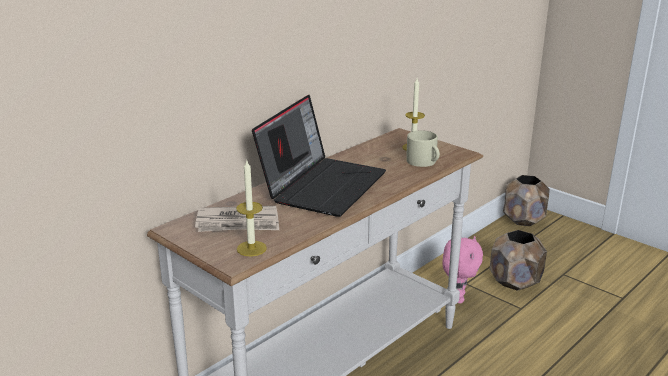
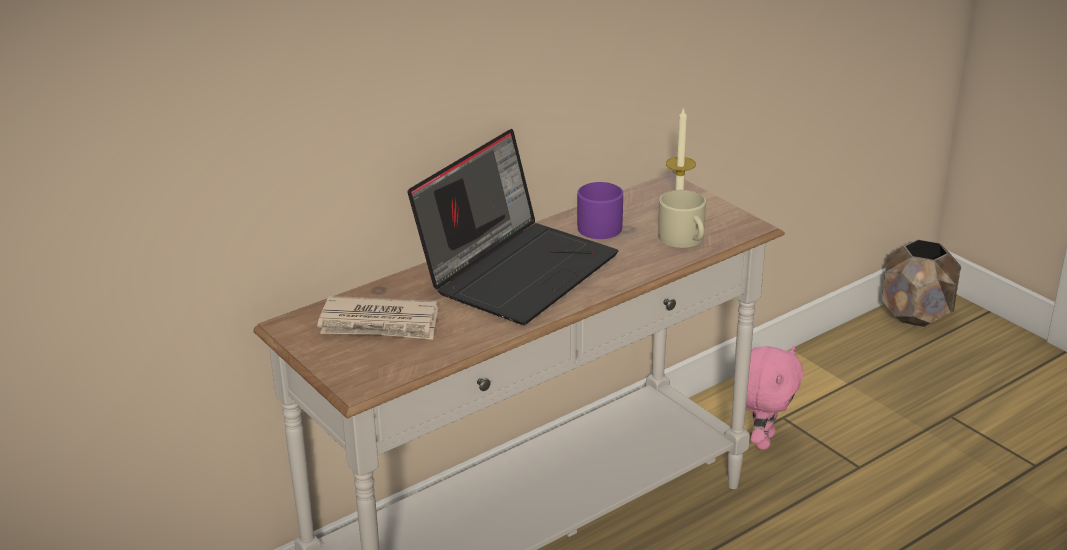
camera: 10 degrees right, 5 degrees up
(251, 248) = (387, 365): candle -> none
(364, 158) = (596, 225): none -> purple mug
(515, 282) = (865, 423): brown planter -> none

